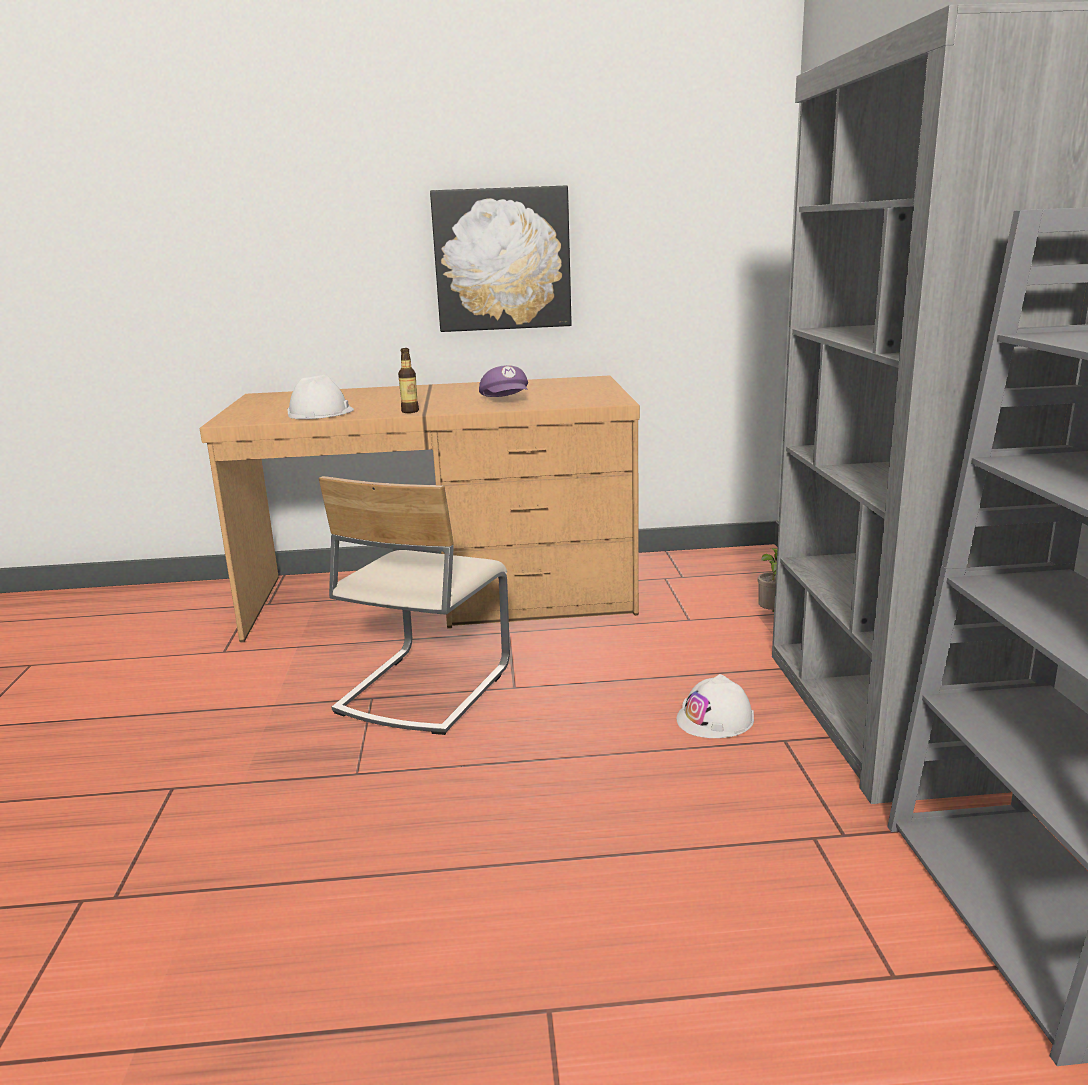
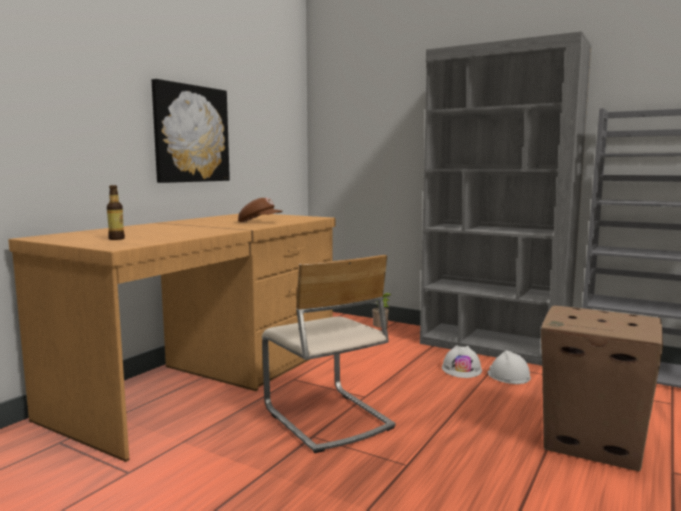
camera: 55 degrees left, 10 degrees down
(320, 413) = (169, 236): white hard hat -> white hard hat (508, 375)
(410, 411) = (231, 230): bottle -> bottle (116, 239)
(506, 401) = (260, 222): purple cap -> brown cap
(582, 904) = (594, 441): none -> cardboard box

